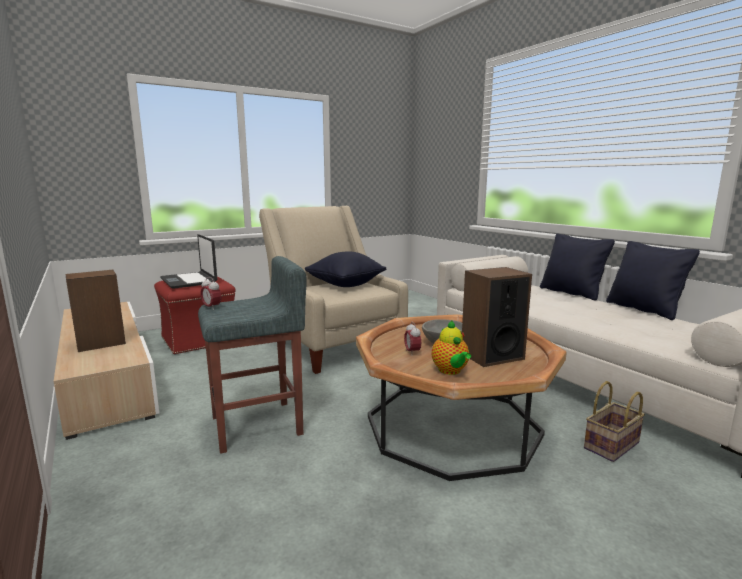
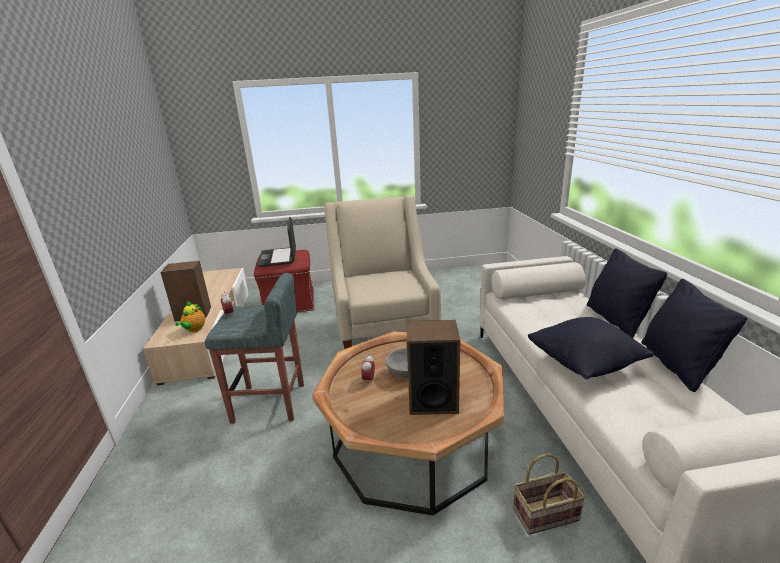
camera: 25 degrees right, 10 degrees up
(345, 285) = (390, 278): black pillow -> black pillow (584, 364)
(450, 371) = (376, 413): teapot -> teapot (194, 330)

